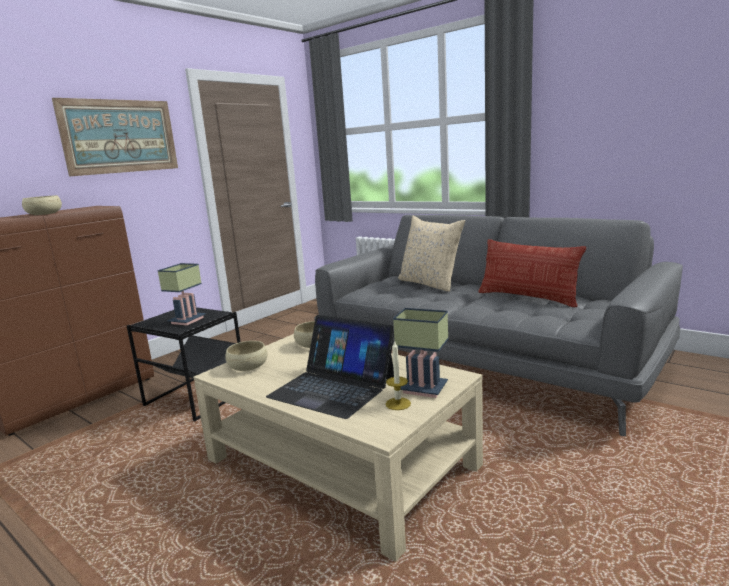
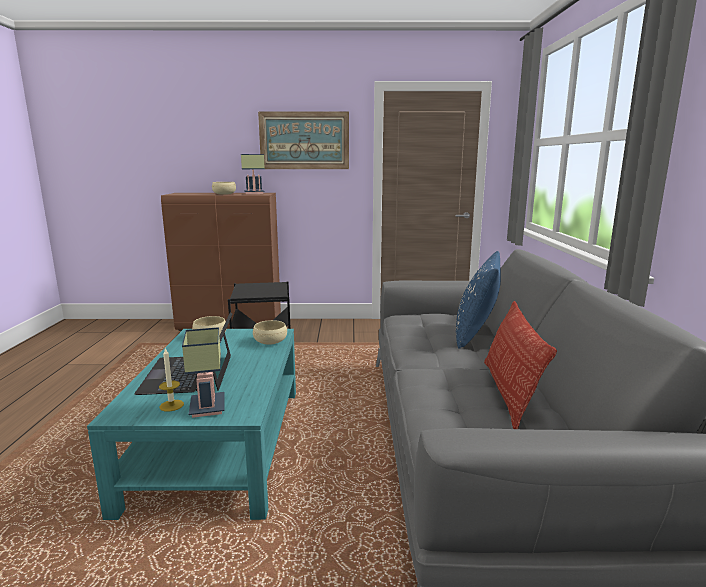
camera: 50 degrees right, 0 degrees up
(187, 321) = (255, 292): table lamp -> table lamp (253, 193)
(341, 463) = (220, 445): beige coffee table -> turquoise coffee table
(430, 283) = (475, 334): beige pillow -> blue pillow

